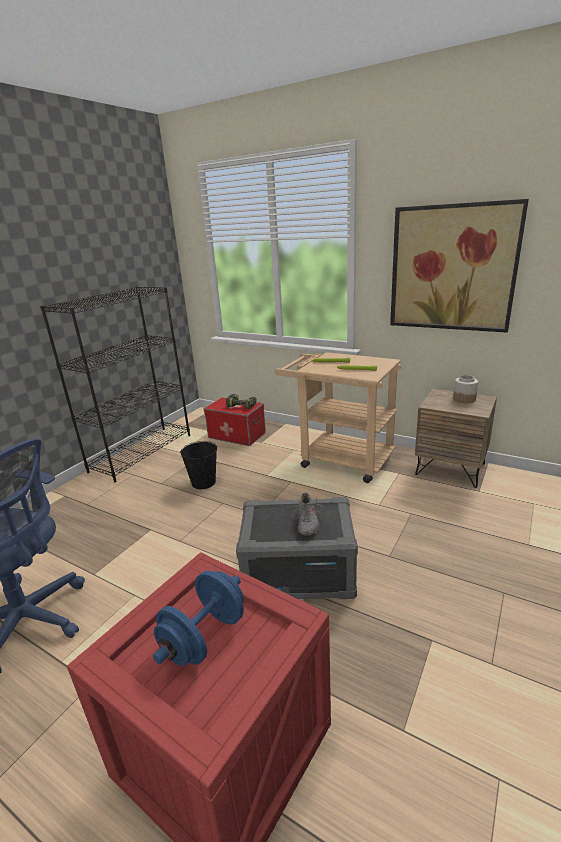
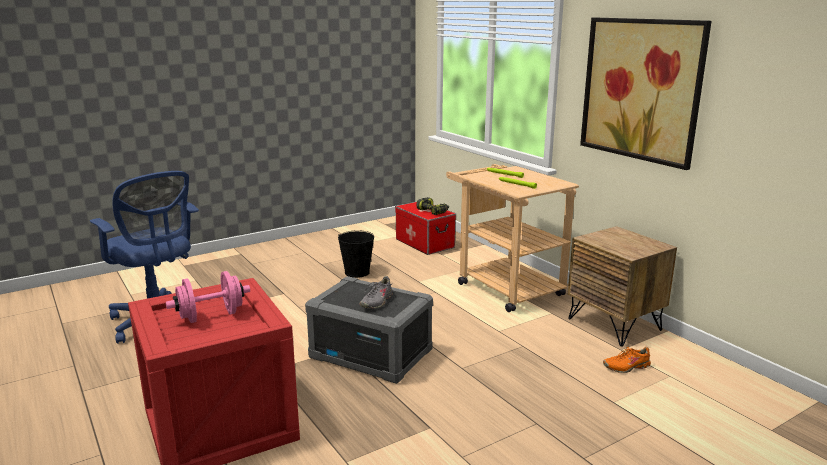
camera: 25 degrees right, 5 degrees down
(142, 452) = (327, 237): black bookcase -> none
(204, 637) = (211, 316): blue dumbbell -> pink dumbbell
(464, 399) = (634, 241): jar -> none
(499, 506) = (626, 366): none -> orange shoe

